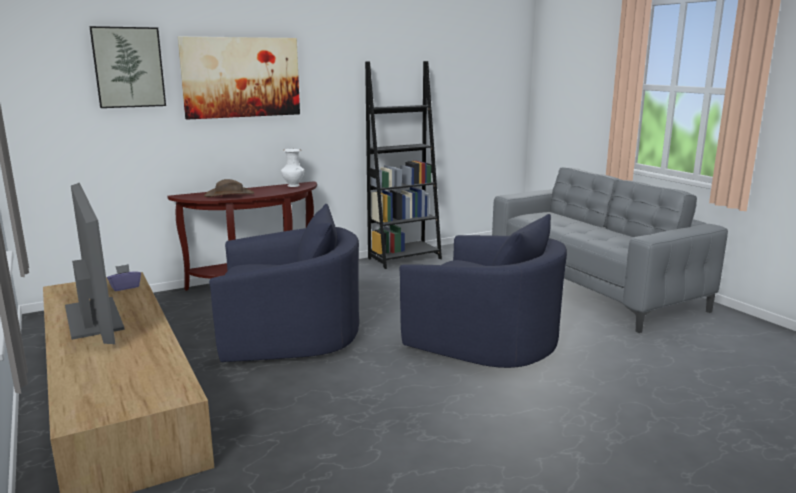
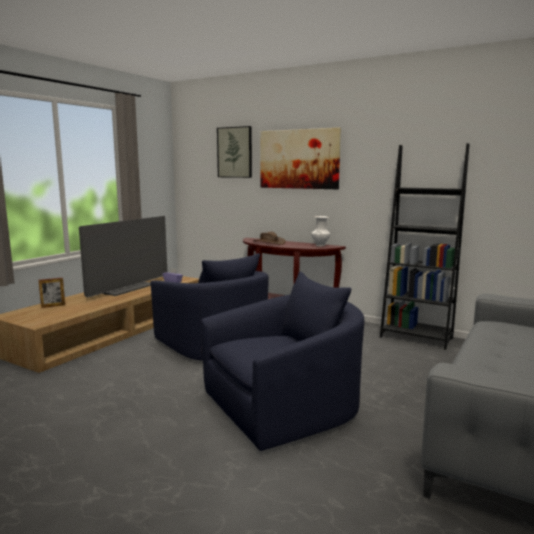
camera: 60 degrees right, 5 degrees down
(91, 377) = (53, 306): none -> picture frame
(484, 340) = (285, 408): blue armchair -> blue armchair turned 120 degrees counterclockwise

